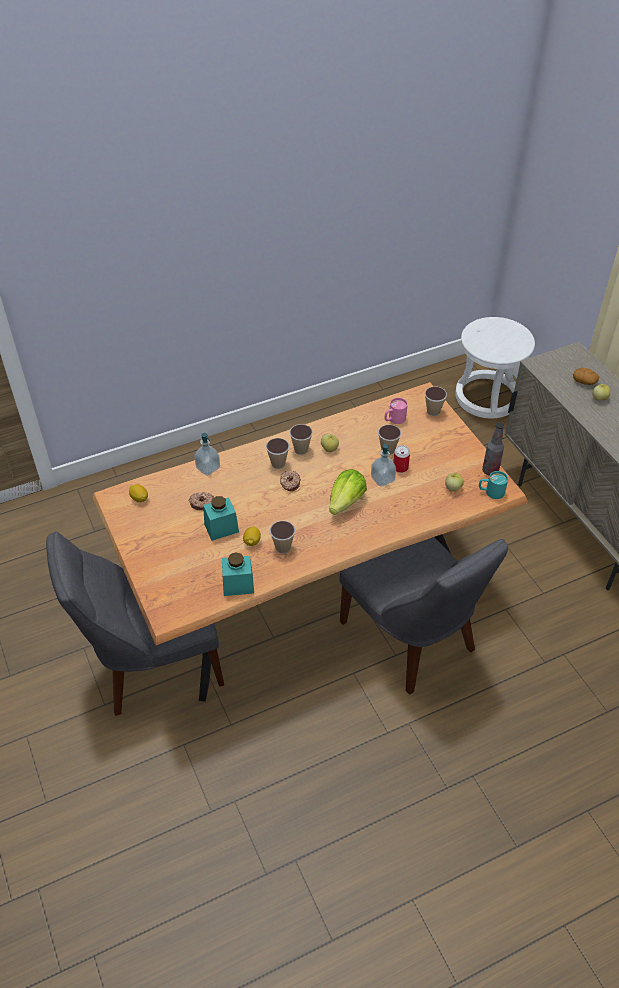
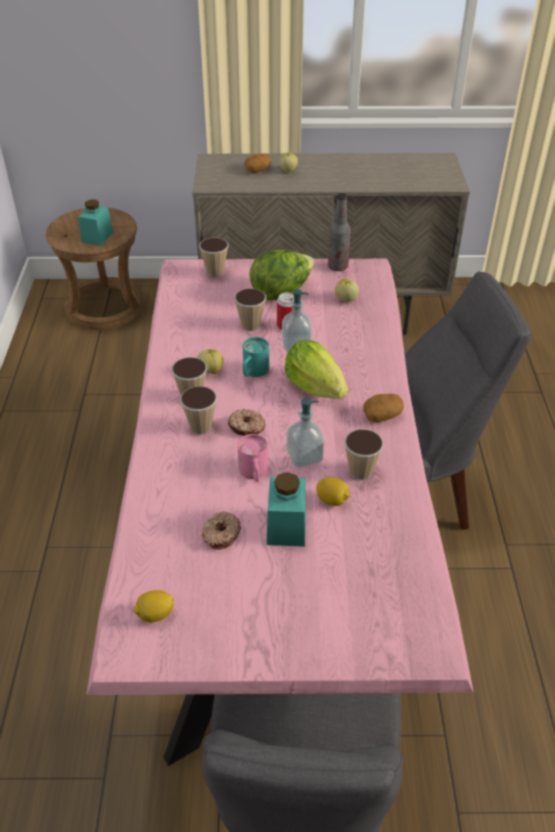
camera: 65 degrees left, 5 degrees down
(208, 468) = (152, 505): soap dispenser -> soap dispenser (304, 457)
(238, 584) = (407, 541): turquoise jar -> turquoise jar (97, 237)
(309, 592) = (276, 566): brown dining table -> pink dining table
(340, 543) = (382, 415): none -> potato
(394, 420) = (204, 304): pink mug -> pink mug (254, 473)
(436, 452) = (281, 292): none -> lettuce
(487, 397) = (105, 307): white stool -> brown stool
(491, 492) = (369, 277): turquoise mug -> turquoise mug (253, 372)

